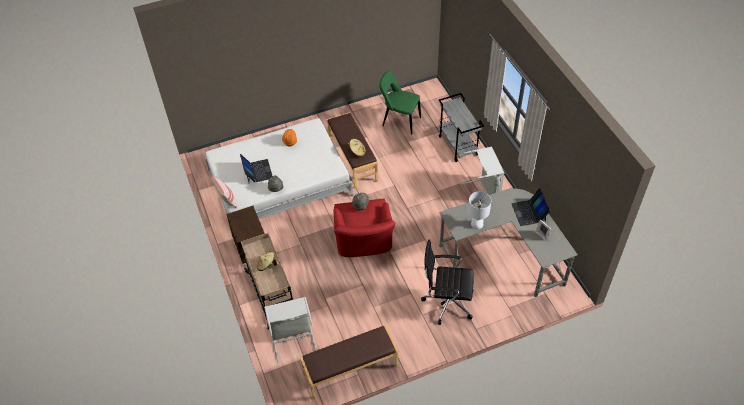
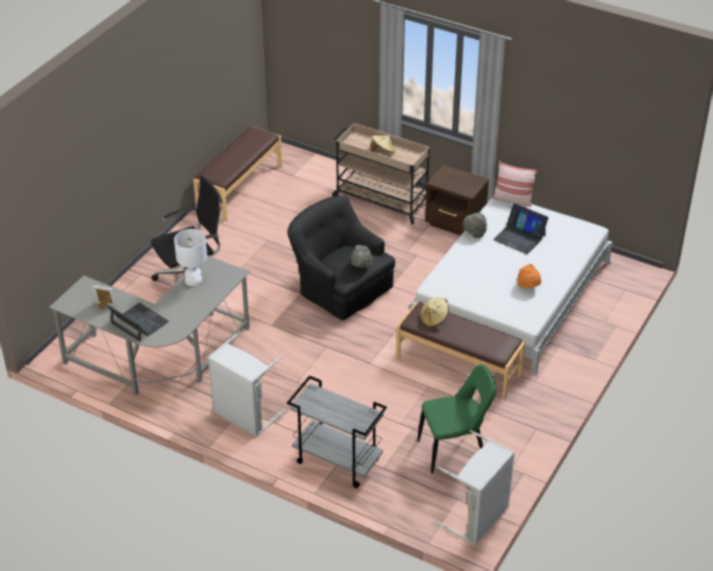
camera: 140 degrees right, 10 degrees down
(293, 339) = (319, 181): grey laundry basket -> grey laundry basket (478, 519)
(363, 242) = (340, 287): red armchair -> black armchair

